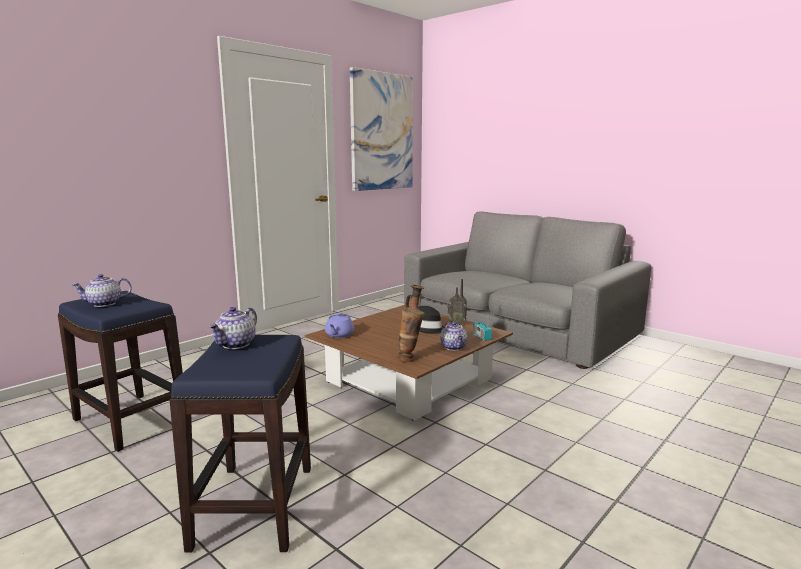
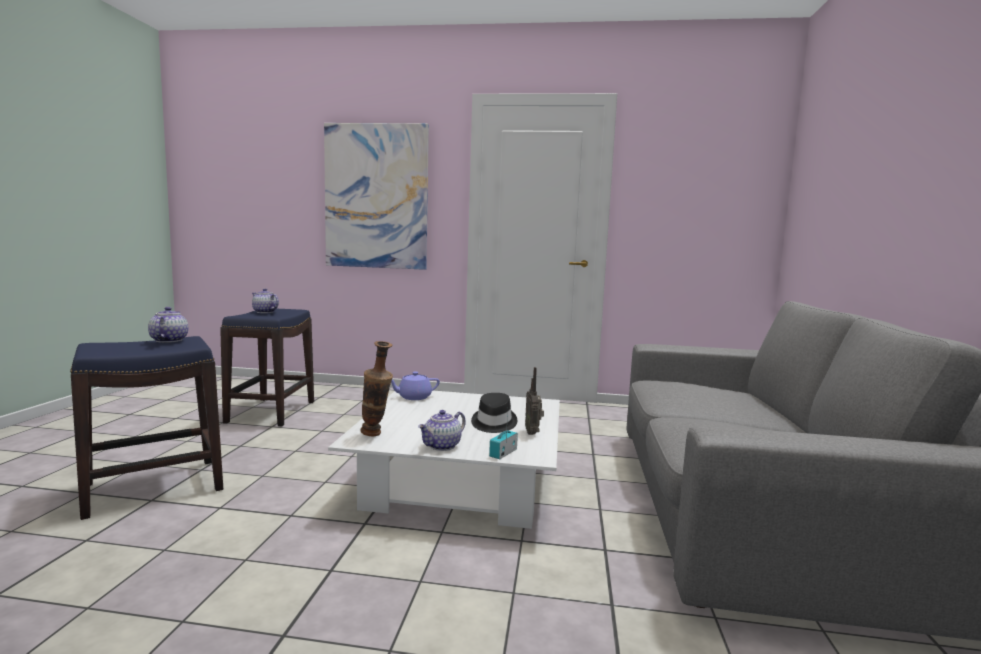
camera: 55 degrees right, 5 degrees down
(236, 345) = (168, 340): teapot -> teapot turned 90 degrees clockwise
(382, 132) = (699, 184): picture -> picture (376, 197)
(410, 380) = (460, 482): brown coffee table -> white coffee table

